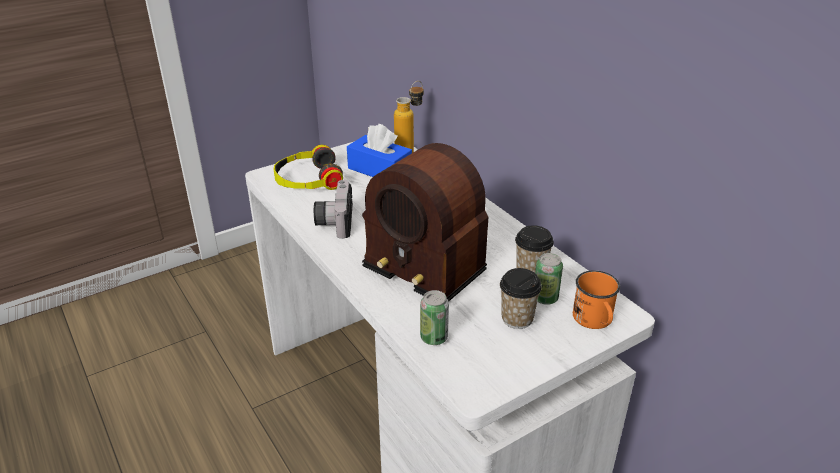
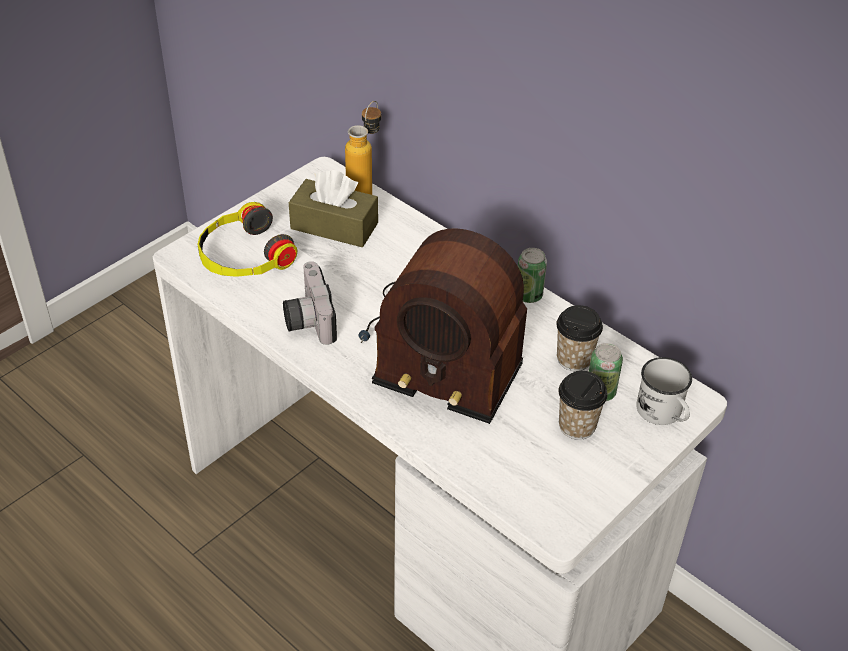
camera: 15 degrees left, 10 degrees up
(379, 170) = (334, 226): blue tissue box -> brown tissue box
(434, 338) = (491, 468): can -> can (528, 295)
(594, 321) = (663, 414): orange mug -> white mug

